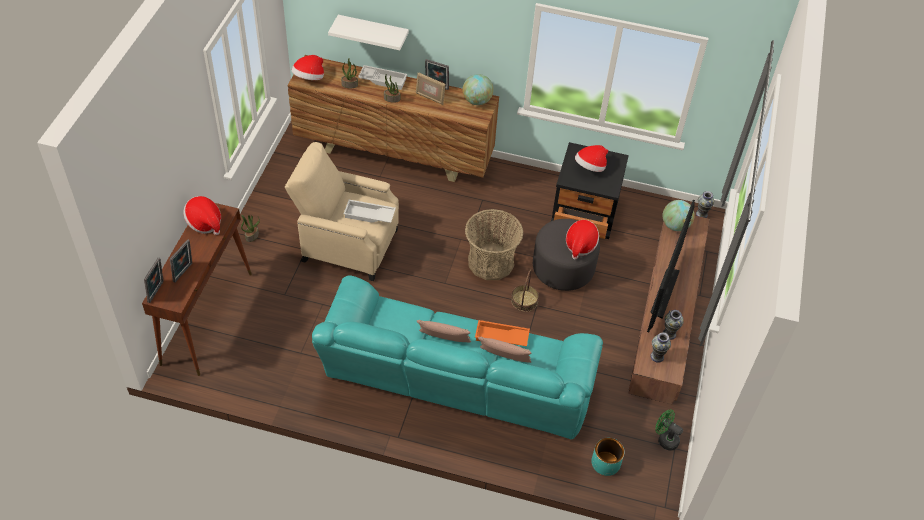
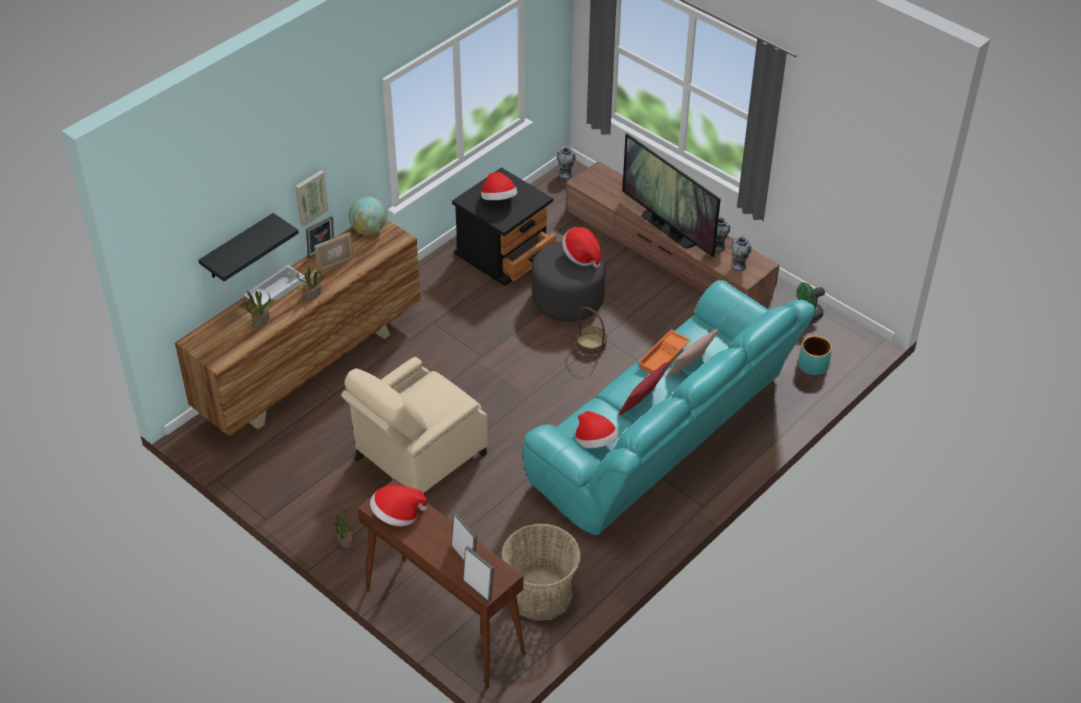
camera: 60 degrees left, 5 degrees down
(309, 78) = (221, 351): hat -> hat (595, 442)
(369, 215) = (441, 394): white tray -> none
(373, 31) = (238, 247): white shelf -> black shelf
(443, 340) = (642, 401): beige pillow -> red pillow
(445, 43) = (310, 197): none -> picture
(491, 262) = (523, 349): basket -> basket (540, 594)
(675, 225) = (591, 186): globe -> none

